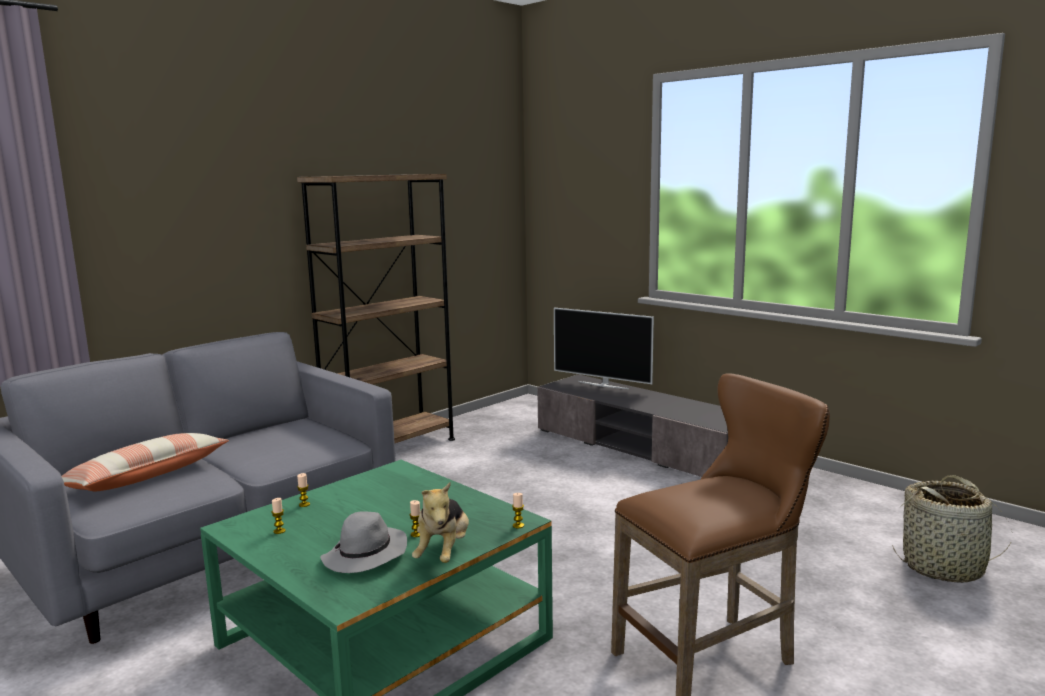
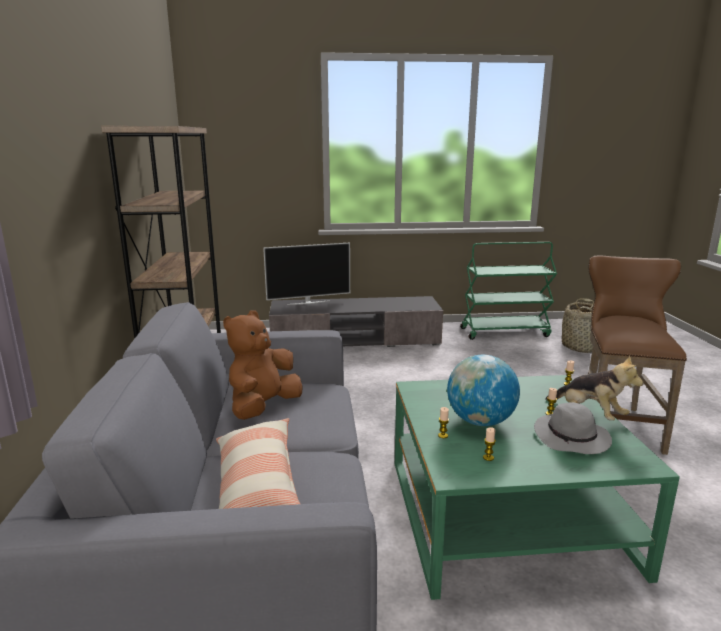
camera: 50 degrees left, 5 degrees up
(278, 438) = (263, 407): none -> brown plush toy
(354, 510) = (480, 421): none -> globe
(861, 504) = (505, 332): none -> green cart

